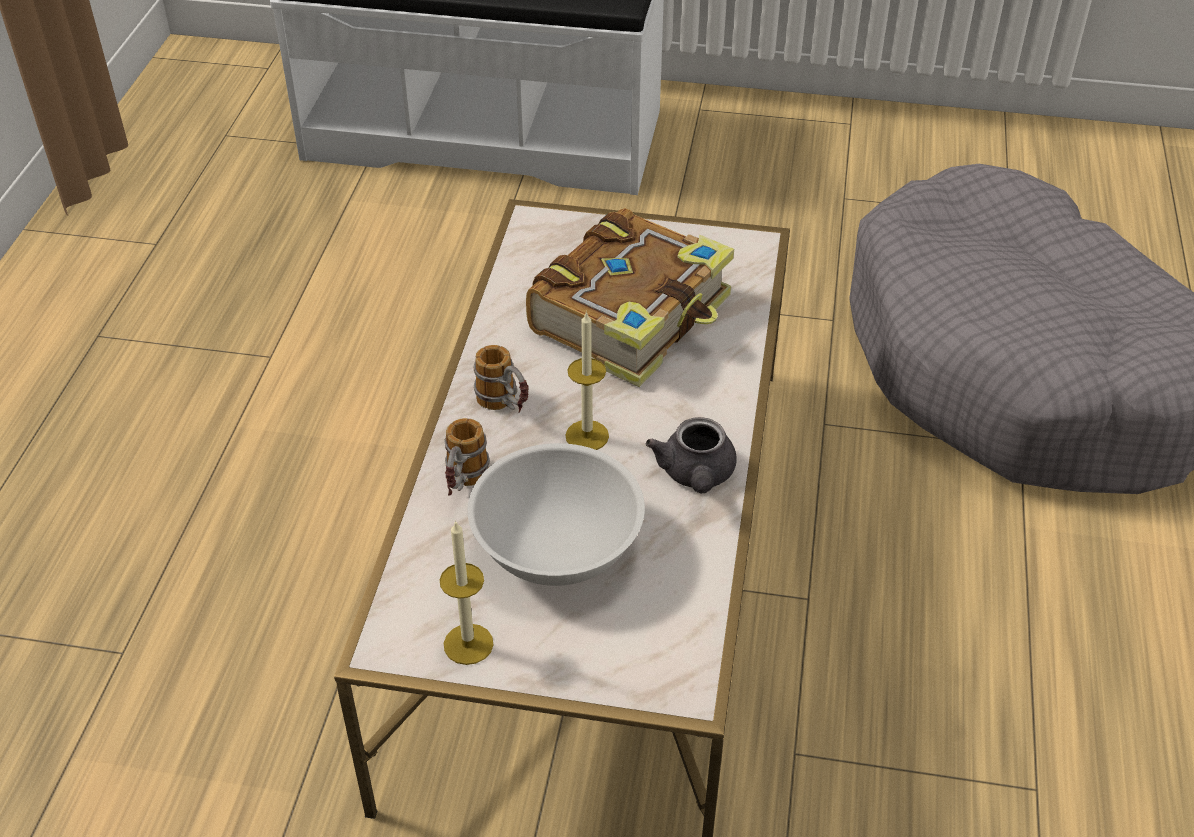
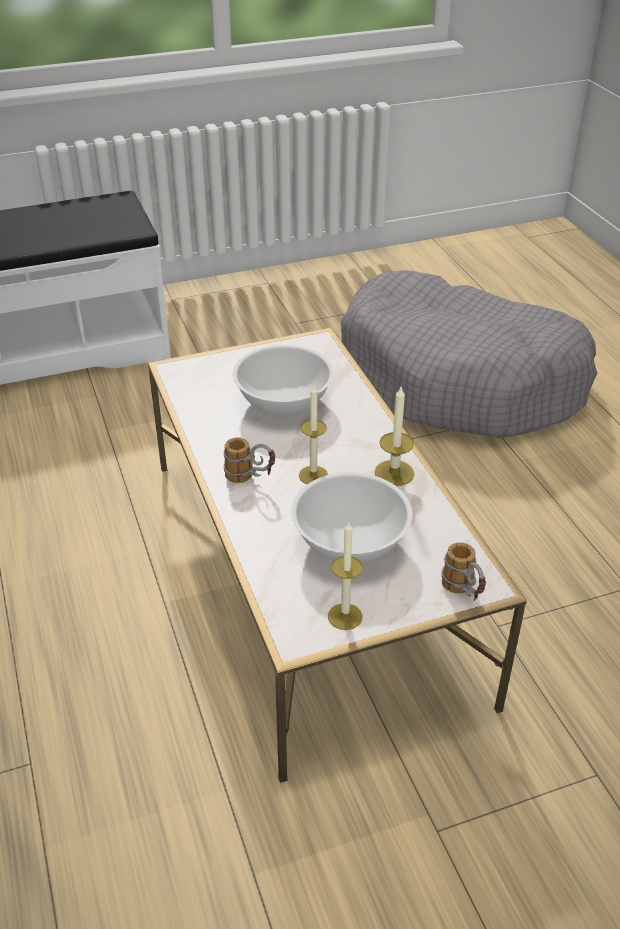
camera: 30 degrees left, 5 degrees down
(463, 486) = (263, 531): mug -> mug (463, 593)
(633, 316) = (283, 401): book -> white bowl
(696, 475) = (394, 473): grey teapot -> candle

